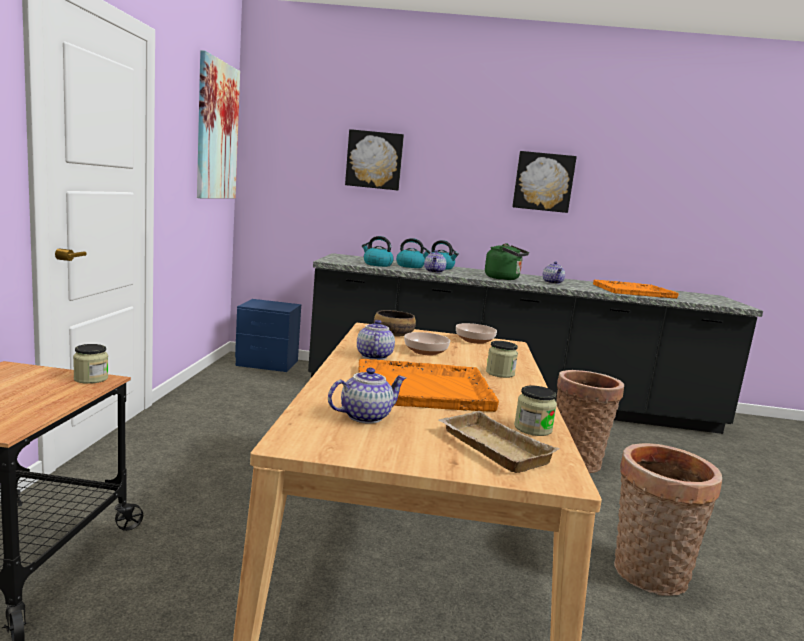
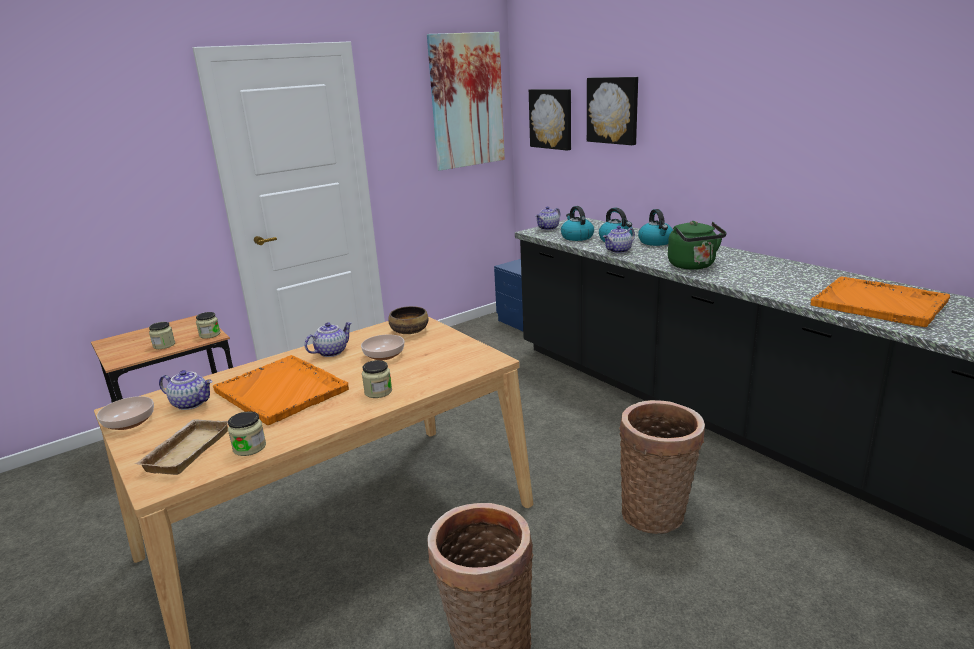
camera: 50 degrees right, 10 degrees up
(39, 399) = (164, 345): none -> jar
(474, 340) = (466, 350): bowl -> bowl (128, 422)
(543, 182) = (801, 125): picture -> picture (551, 119)
(553, 283) = (758, 277): teapot -> teapot (548, 228)

